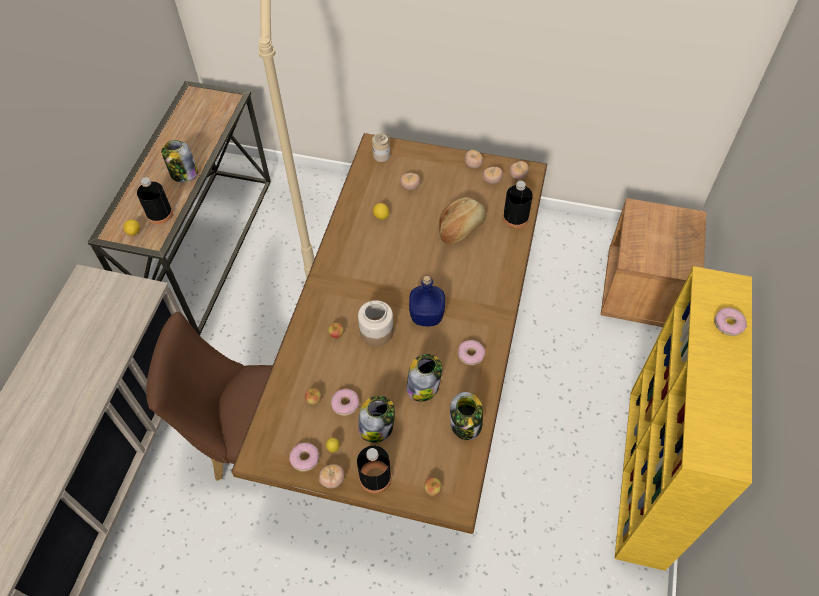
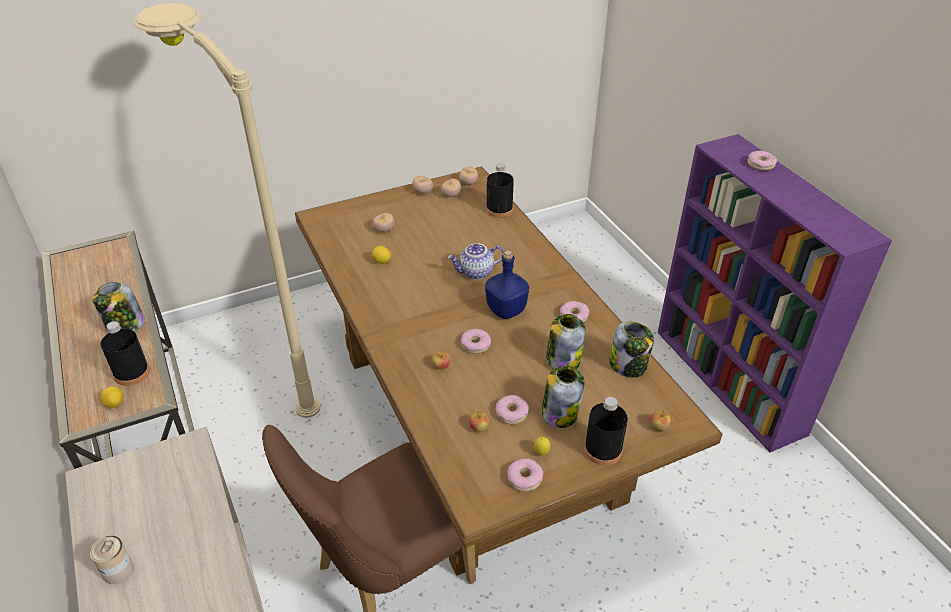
camera: 40 degrees left, 15 degrees down
(332, 480) = (569, 477): tomato -> none
(376, 332) = (475, 345): jar -> donut
(381, 155) = (331, 220): can -> can (118, 570)
(438, 268) = (476, 273): none -> teapot
(461, 228) = (463, 237): bread -> none
(641, 291) = (593, 262): brown nightstand -> none
(647, 477) = (729, 382): yellow bookcase -> purple bookcase

